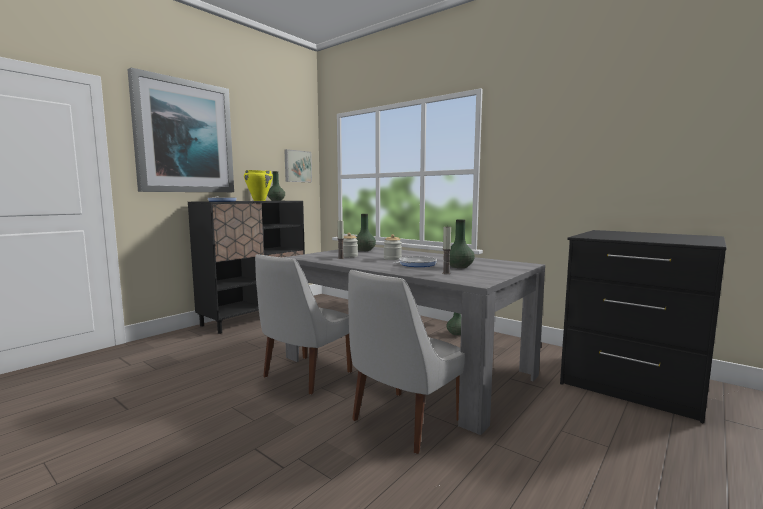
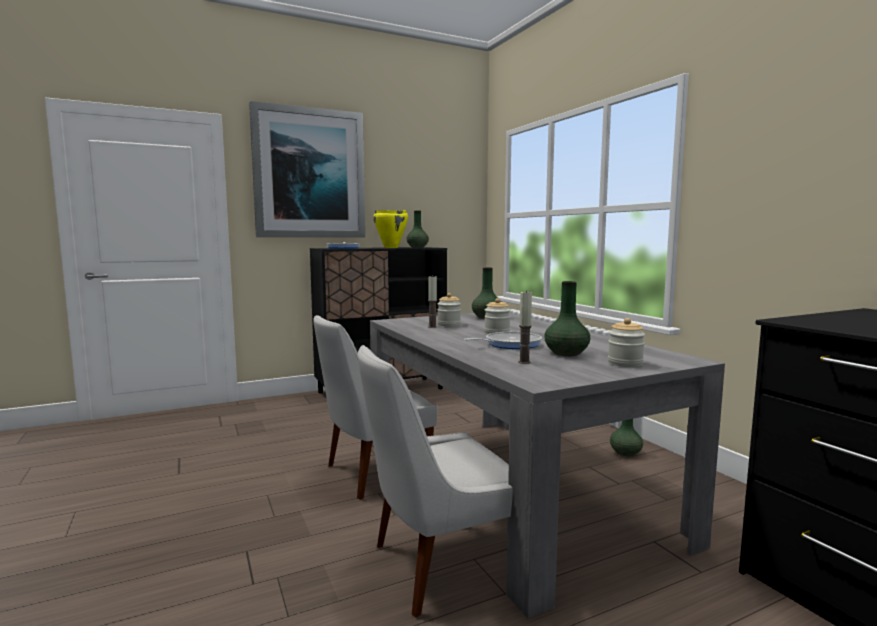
camera: 25 degrees right, 0 degrees up
(297, 166) = (454, 203): picture -> none
(500, 269) = (625, 363): none -> jar

